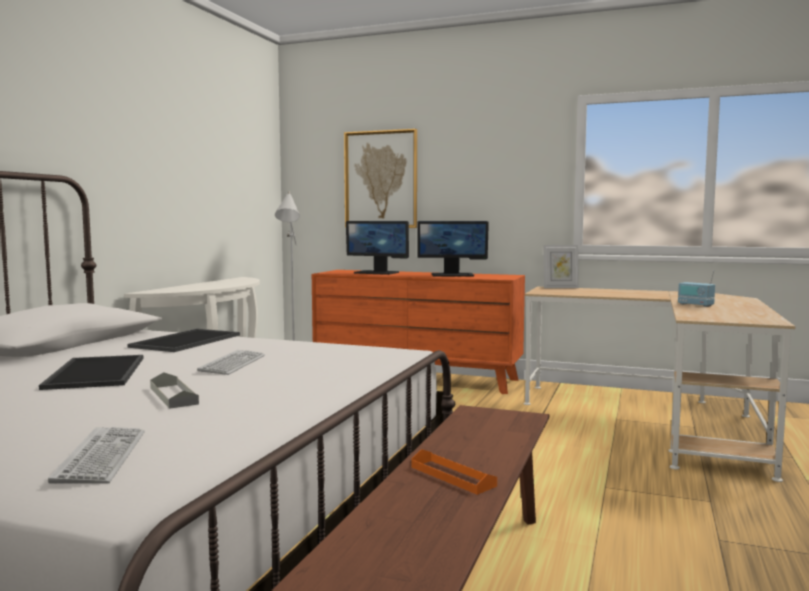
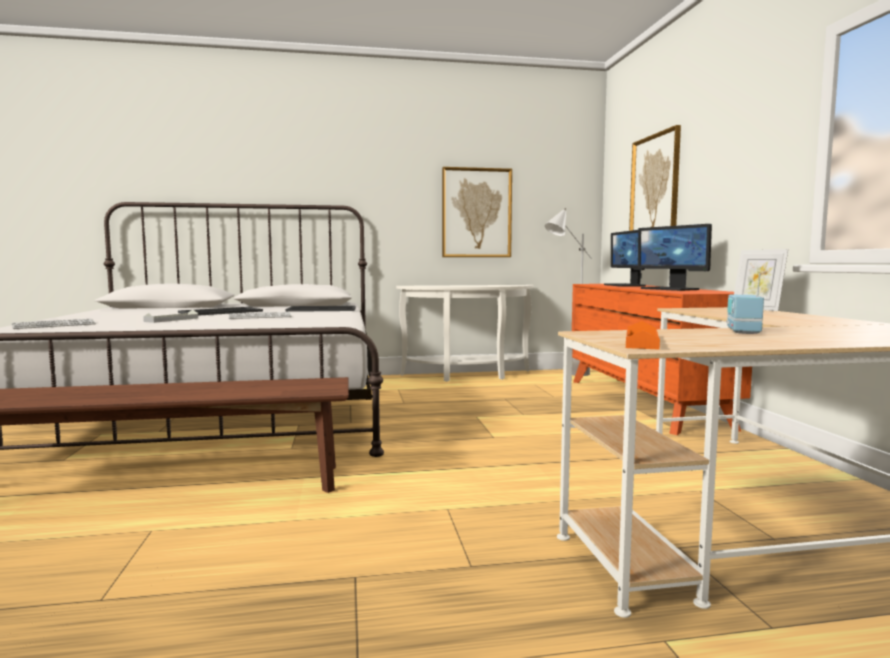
camera: 60 degrees right, 0 degrees up
(194, 192) = (476, 213): none -> picture
(452, 476) = (162, 391): orange tray -> orange tray (641, 342)

